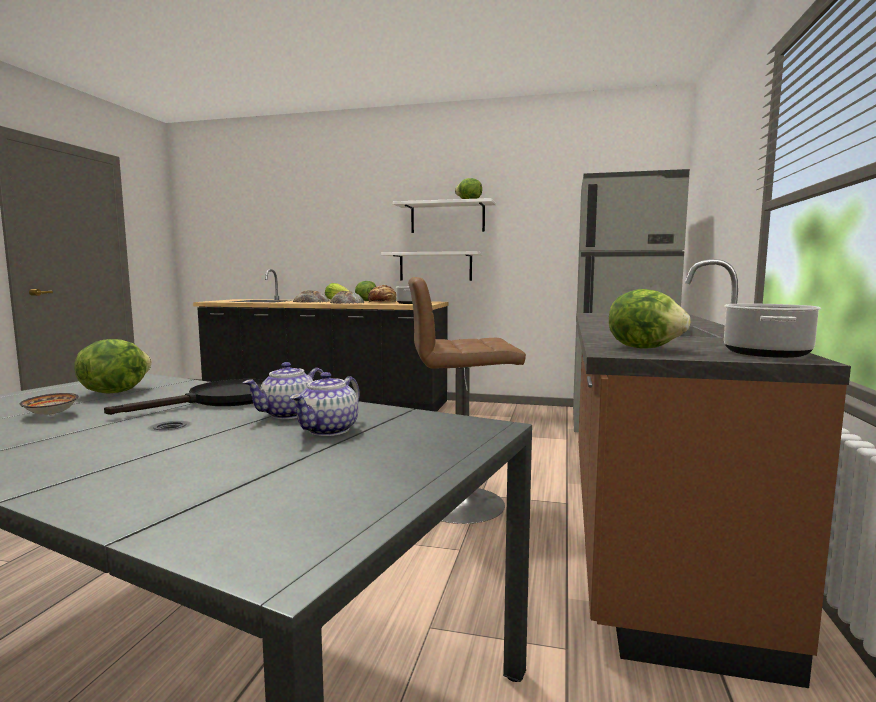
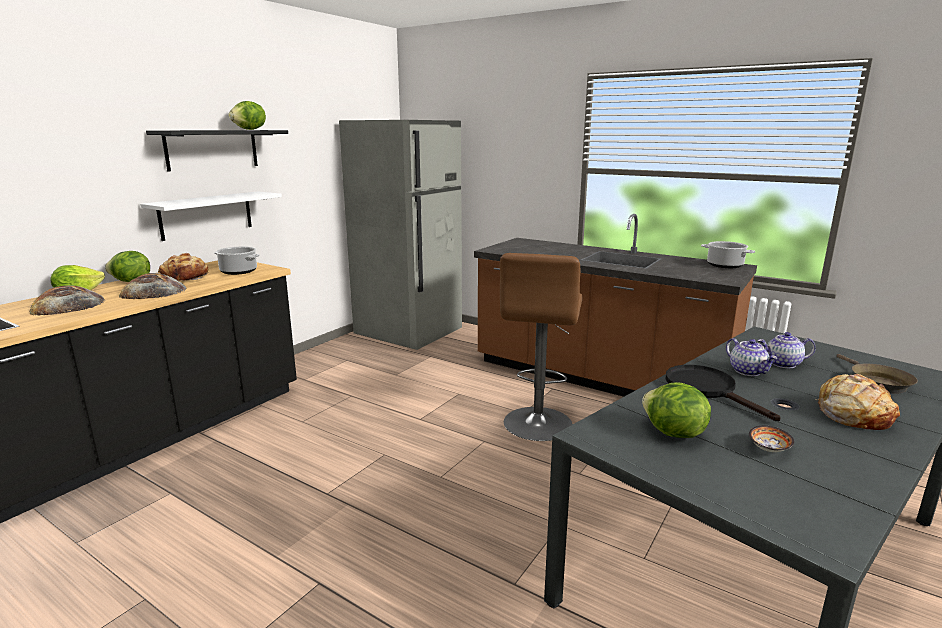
camera: 70 degrees left, 10 degrees up
(116, 453) = (852, 414): none -> bread
(249, 481) = (876, 382): none -> brown frying pan
(328, 430) = (782, 364): teapot -> teapot turned 135 degrees clockwise
(447, 218) = (212, 149): white shelf -> black shelf
(645, 348) = (707, 275): lettuce -> none

